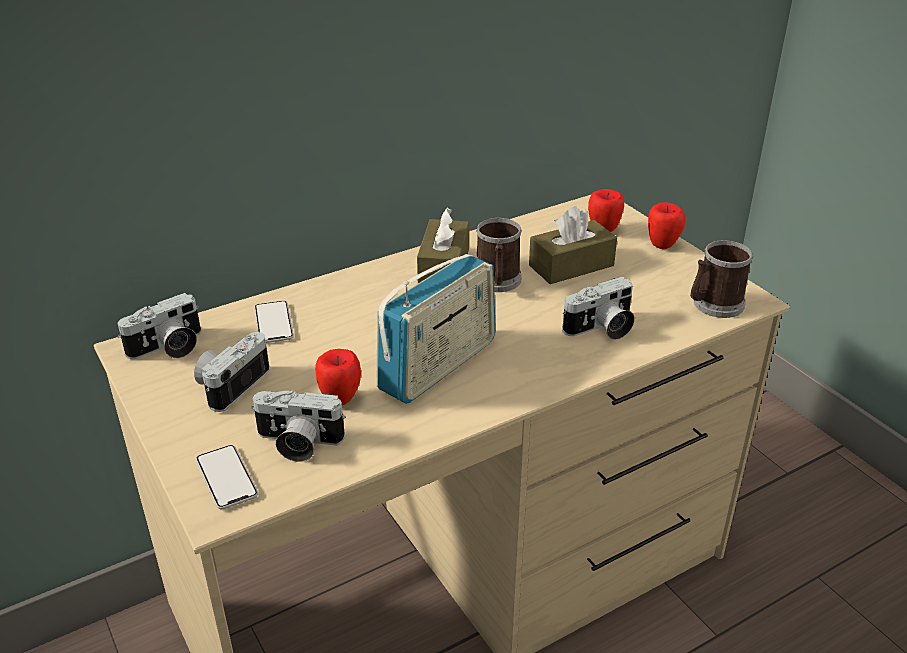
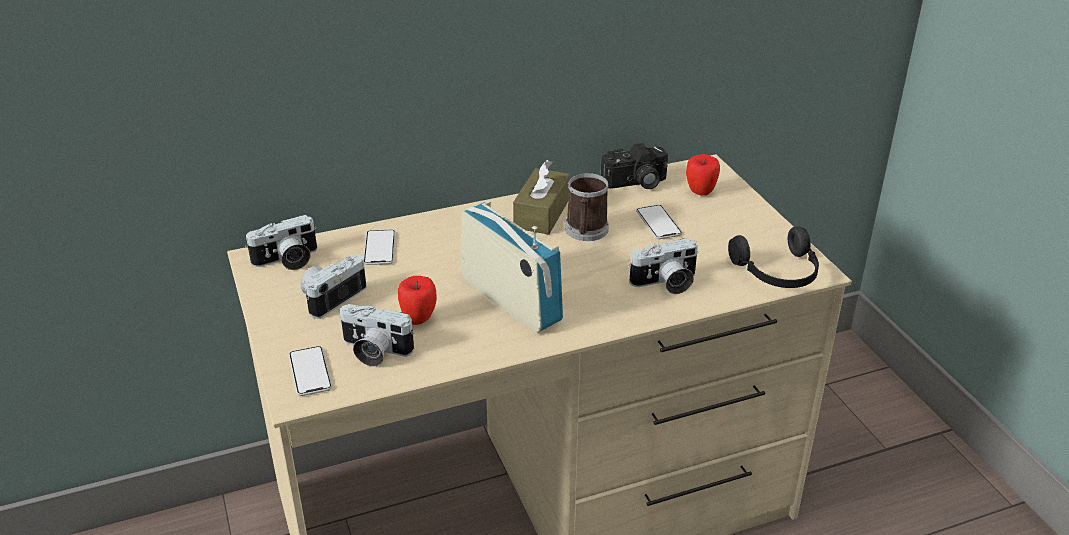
camera: 10 degrees right, 0 degrees up
(438, 366) = (510, 300): radio -> radio turned 90 degrees counterclockwise
(533, 227) = (635, 183): none -> camera
(571, 266) = (658, 223): brown tissue box -> phone
(662, 245) = (751, 212): apple -> none
(713, 305) = (778, 272): mug -> black headphones

